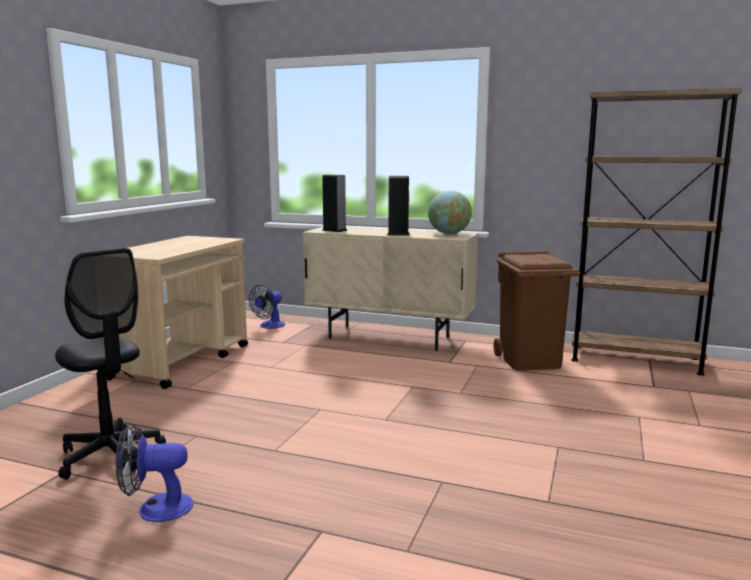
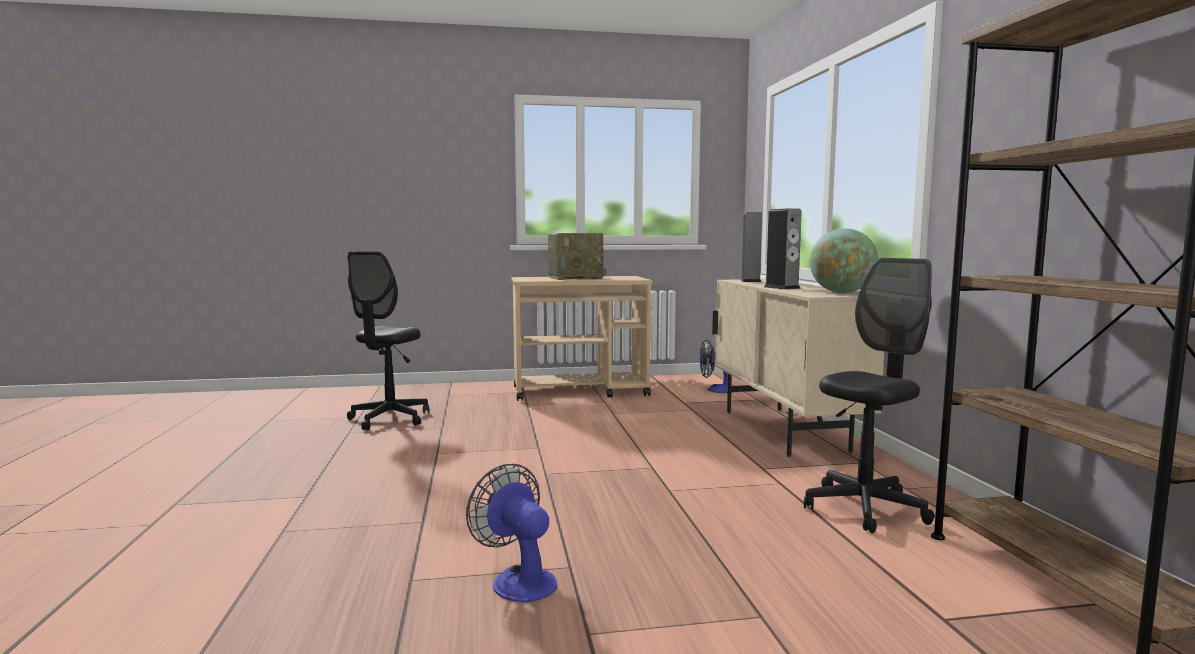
camera: 60 degrees right, 5 degrees down
(155, 508) = (320, 447): fan -> fan (518, 579)
(172, 246) = (576, 278): none -> radio
(530, 360) = (865, 508): brown trash can -> black office chair

